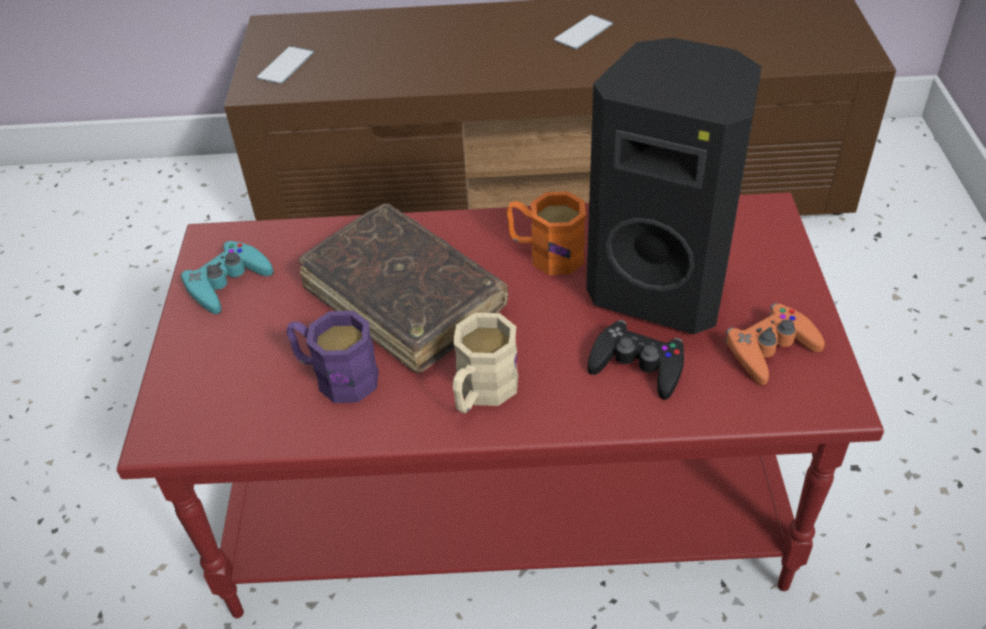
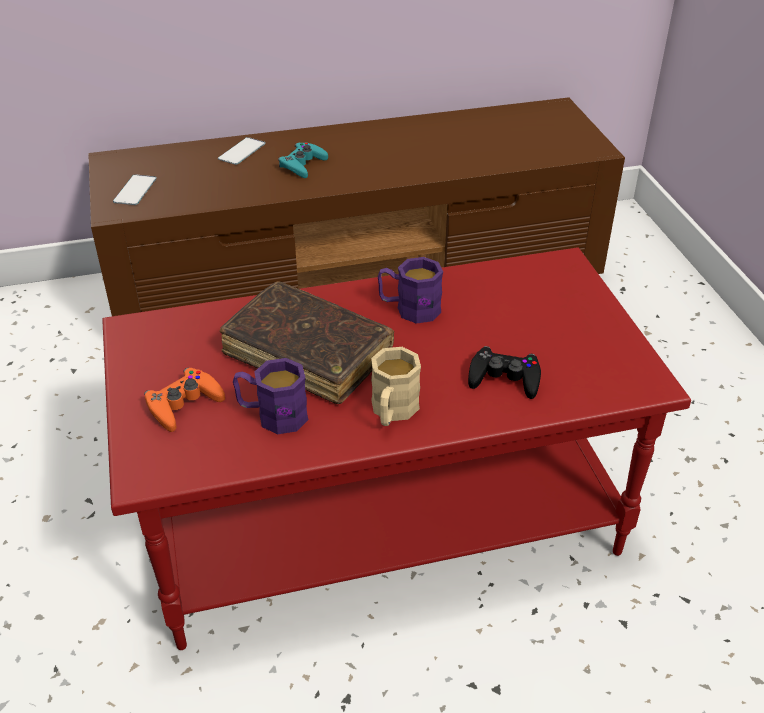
camera: 15 degrees left, 5 degrees down
(227, 282) = (155, 358): turquoise game controller -> turquoise game controller (302, 165)
(546, 254) = (409, 308): orange mug -> purple mug
(583, 32) = (379, 147): phone -> phone (242, 151)
(661, 287) = (505, 322): black speaker -> none
(770, 350) = (597, 356): orange game controller -> orange game controller (184, 404)

